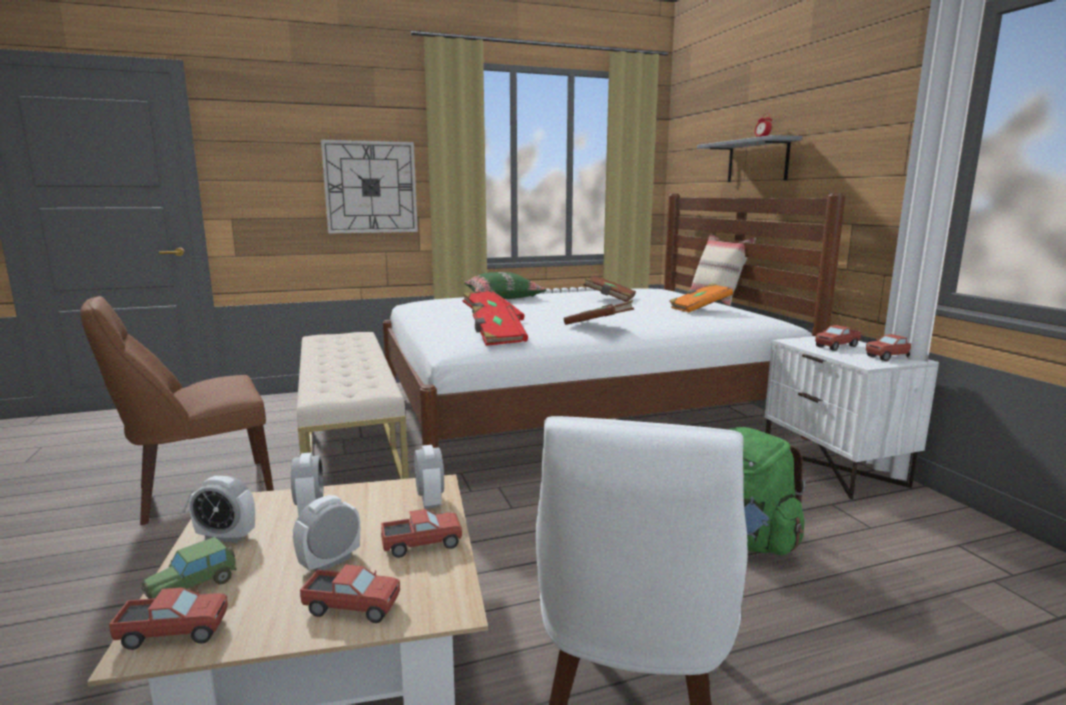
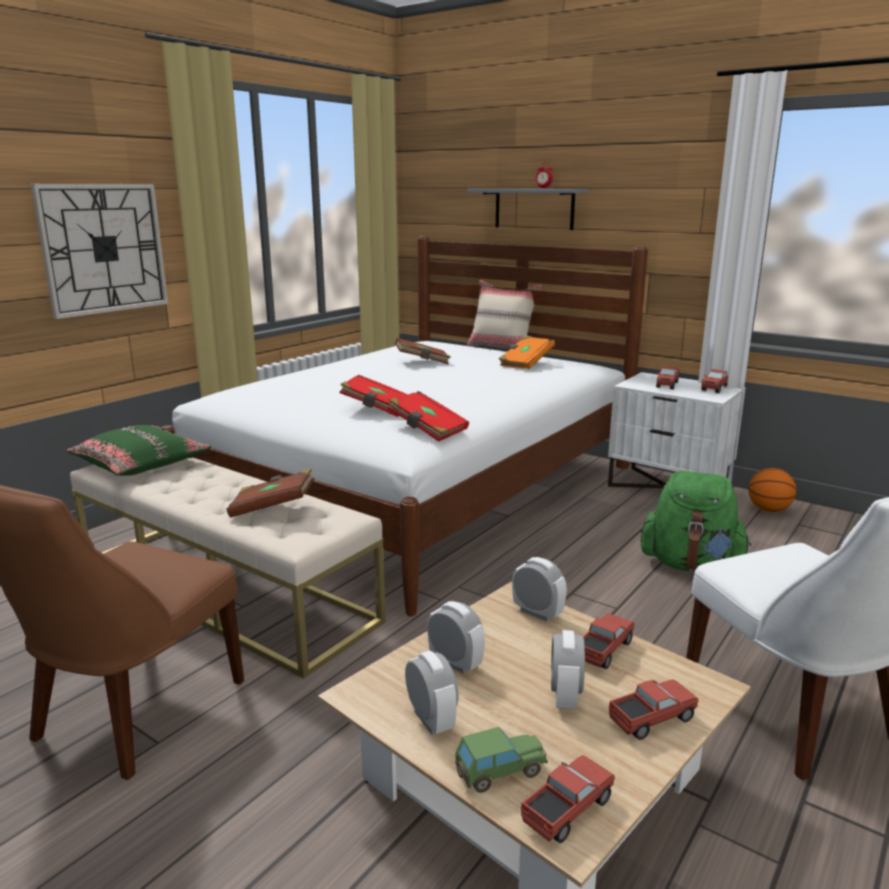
camera: 35 degrees left, 5 degrees up
(193, 586) = (499, 772): toy car -> toy car turned 120 degrees counterclockwise
(226, 537) = (431, 720): alarm clock -> alarm clock turned 90 degrees counterclockwise
(503, 297) = (310, 376): green pillow -> green pillow (141, 464)
(598, 326) = (491, 398): brown book -> brown book (273, 508)
(937, 519) = (768, 510): none -> basketball

